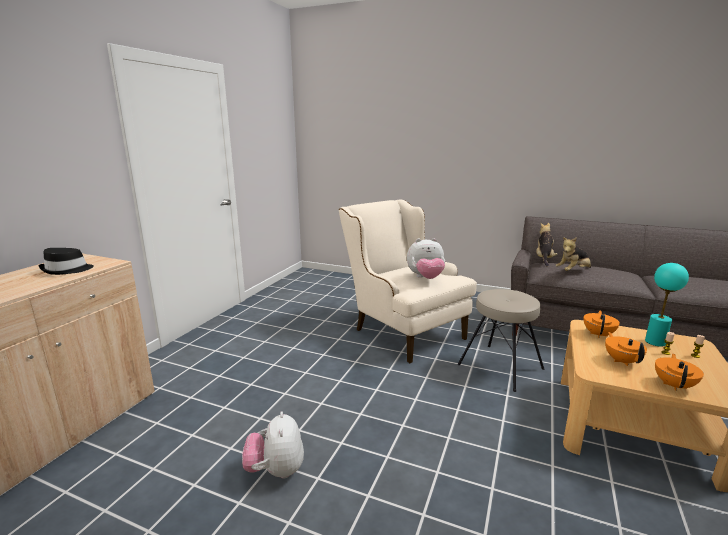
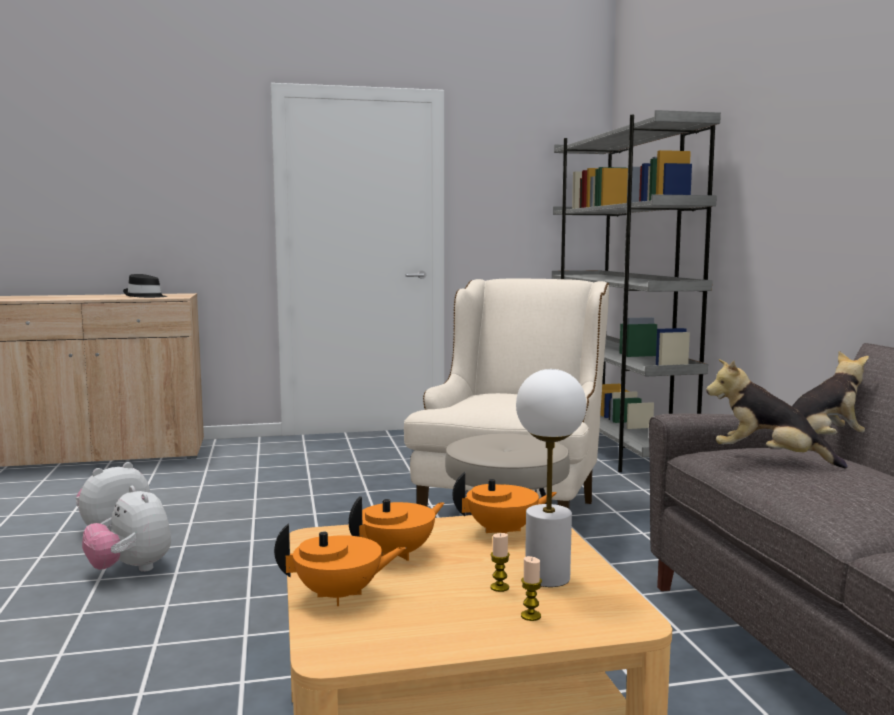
camera: 55 degrees right, 10 degrees down
(348, 281) = (616, 447): none -> grey bookcase
(425, 278) = (493, 402): plush toy -> plush toy (131, 569)
(655, 342) = (547, 577): turquoise table lamp -> white table lamp

